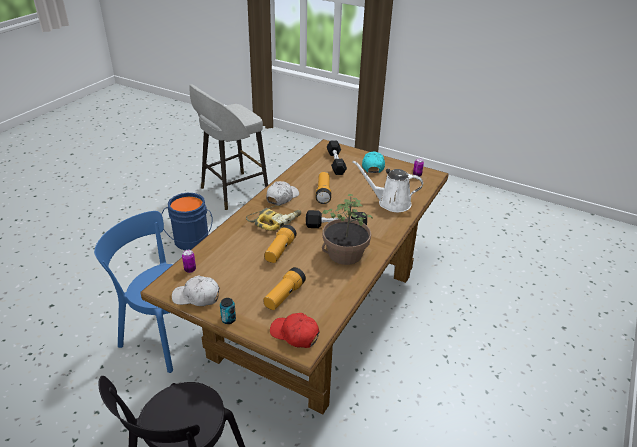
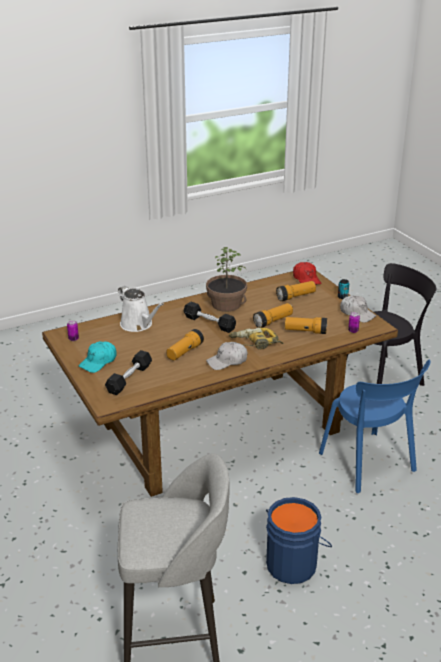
camera: 145 degrees left, 5 degrees down
(239, 250) = (305, 331): none -> flashlight

